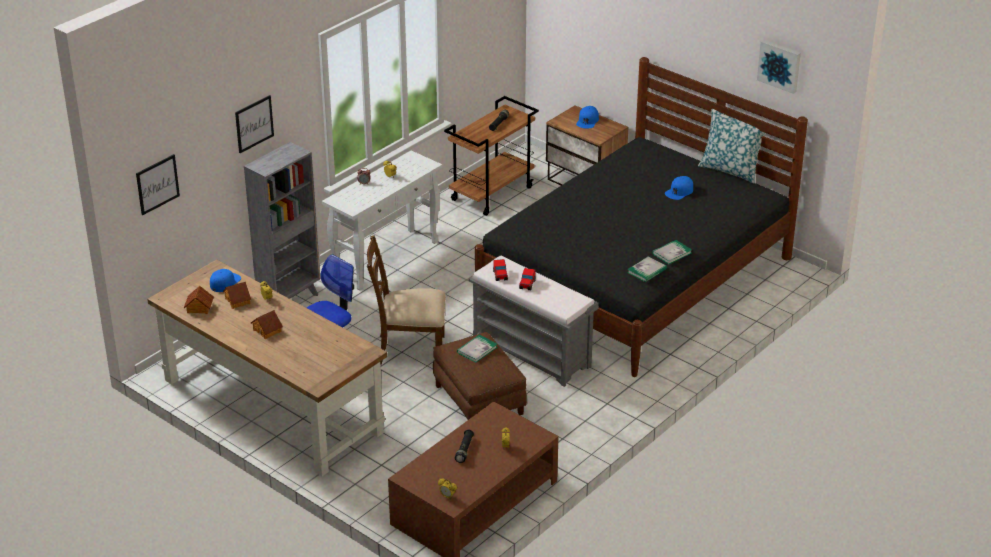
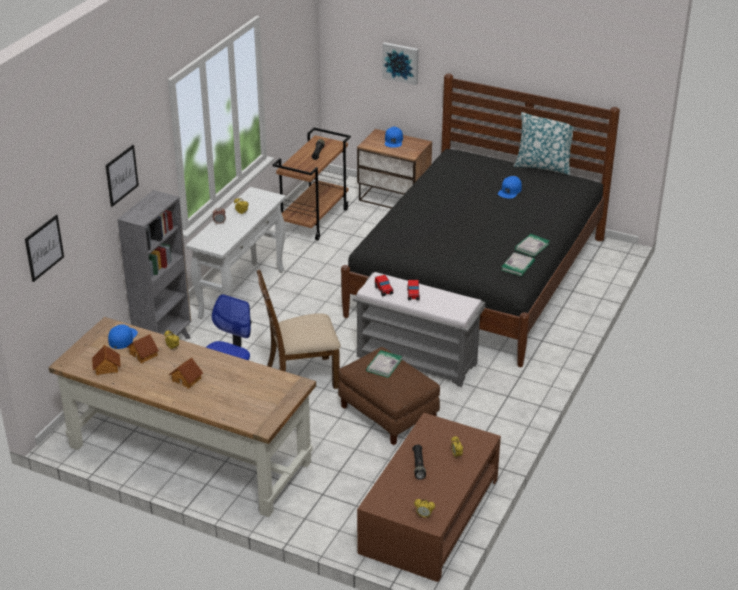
camera: 15 degrees left, 0 degrees up
(779, 65) = (589, 62): picture -> picture (401, 62)

